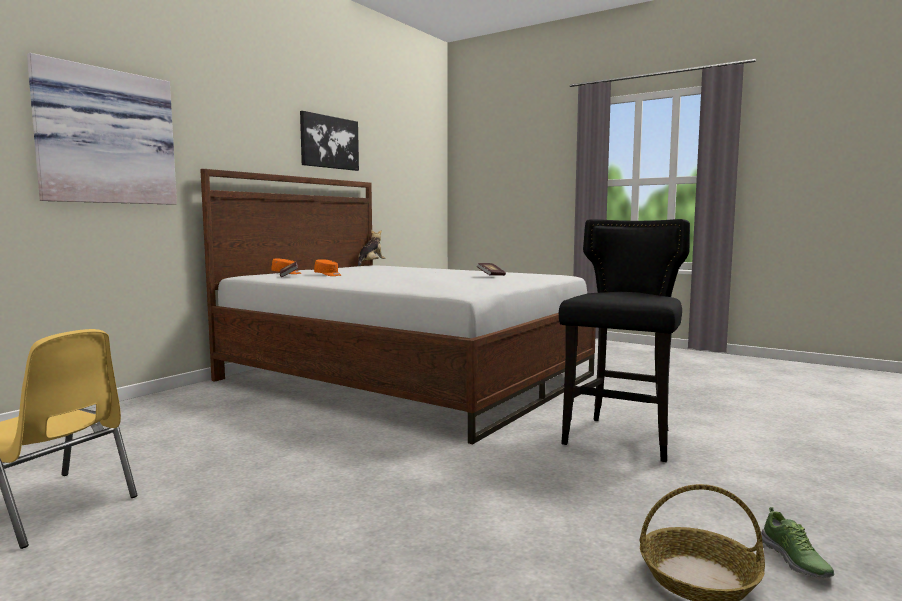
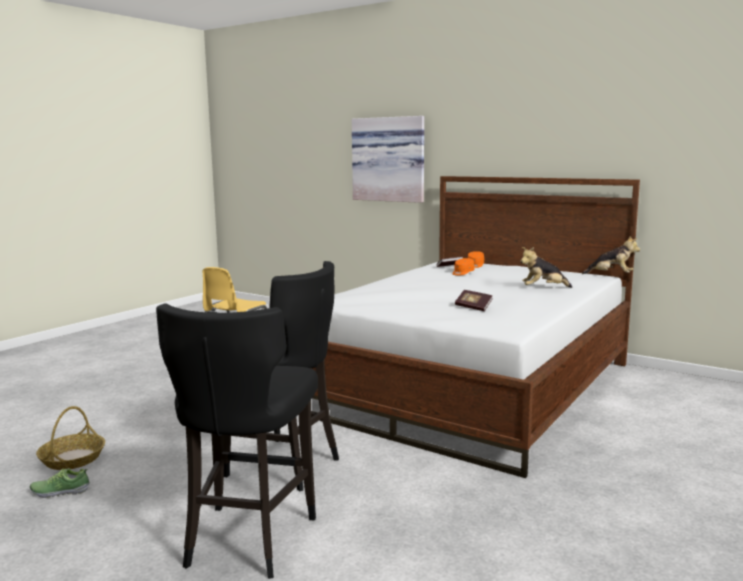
camera: 90 degrees right, 5 degrees up
(329, 142) = (586, 138): picture -> none
(418, 270) = (543, 288): none -> plush toy
(761, 444) = (248, 538): none -> black stool

